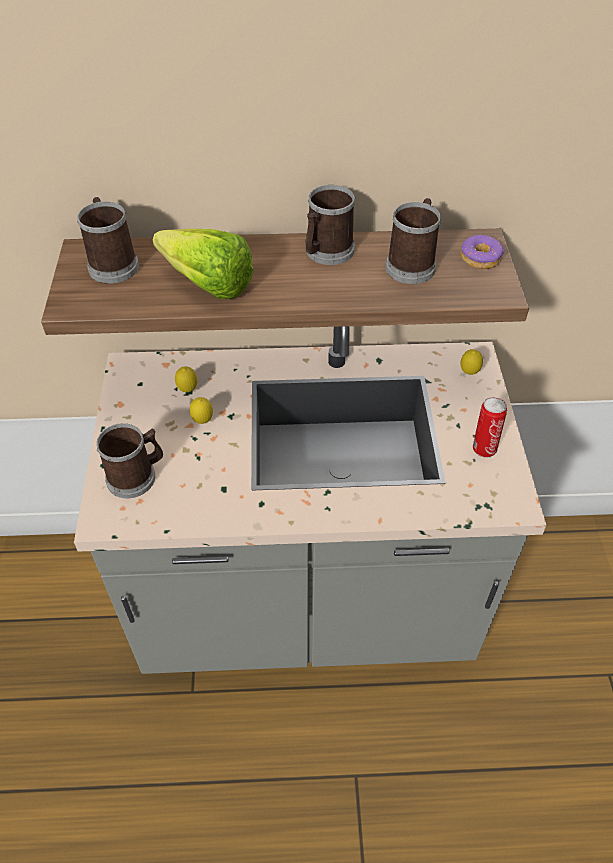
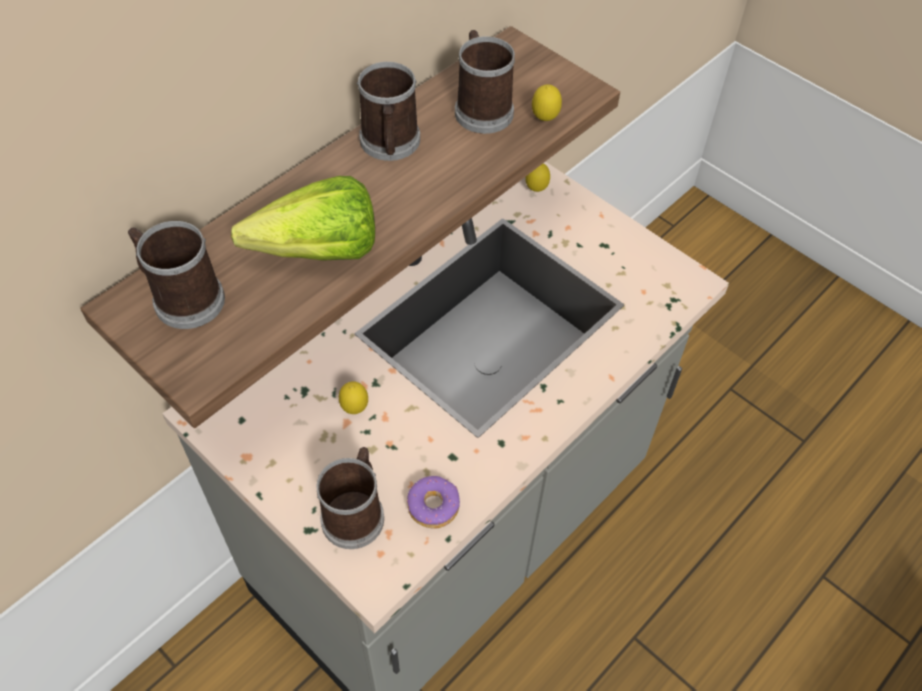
camera: 45 degrees left, 5 degrees up
(188, 390) = (301, 389): lemon -> lemon (544, 119)
(481, 258) = (531, 67): donut -> donut (434, 506)
(483, 448) = (619, 251): can -> none

